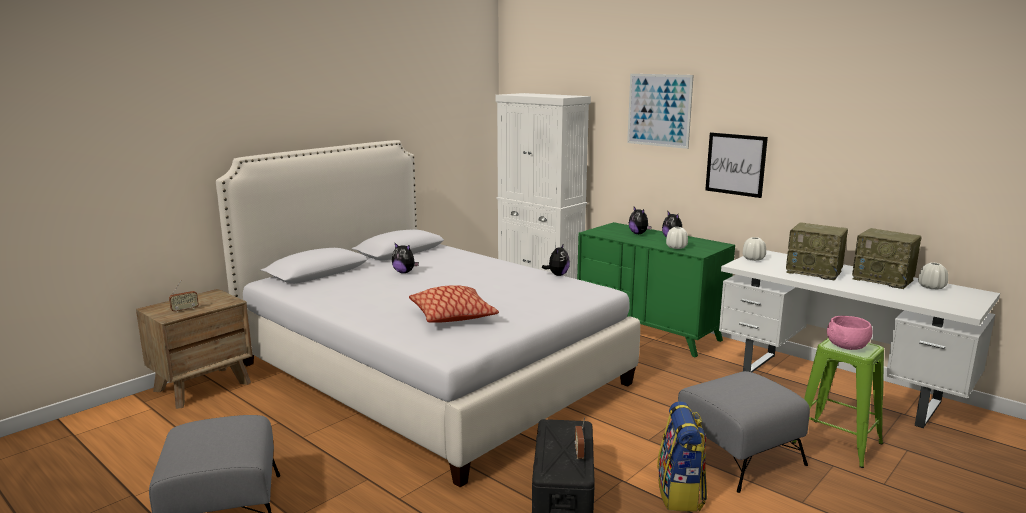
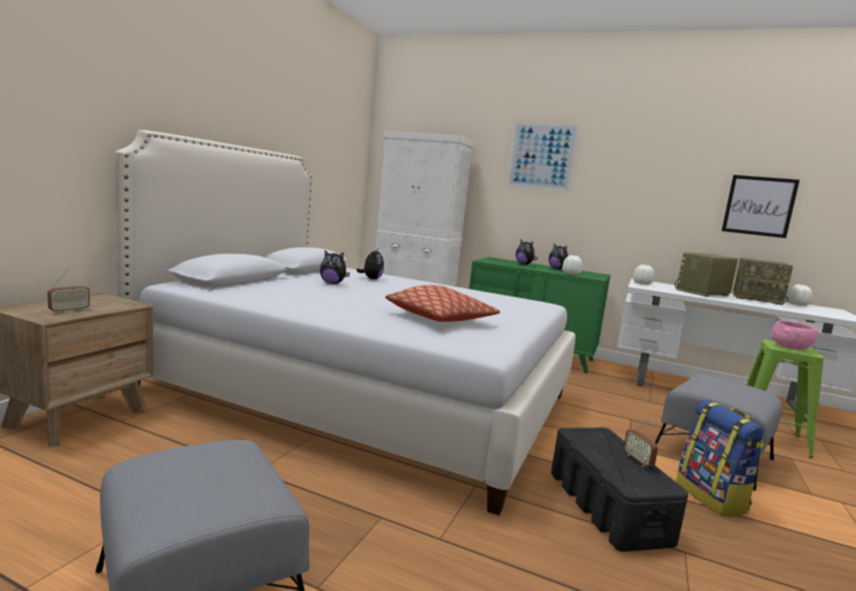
camera: 20 degrees left, 5 degrees down
(557, 275) = (486, 291): plush toy -> plush toy (371, 279)
(735, 164) = (613, 205): picture -> picture (759, 206)
(815, 272) = (702, 293): radio -> radio turned 135 degrees clockwise

